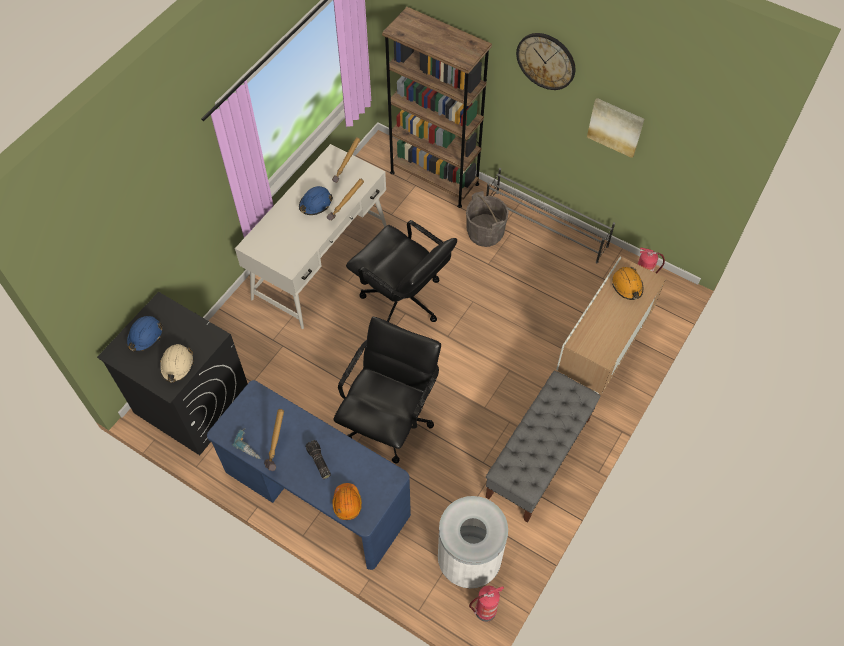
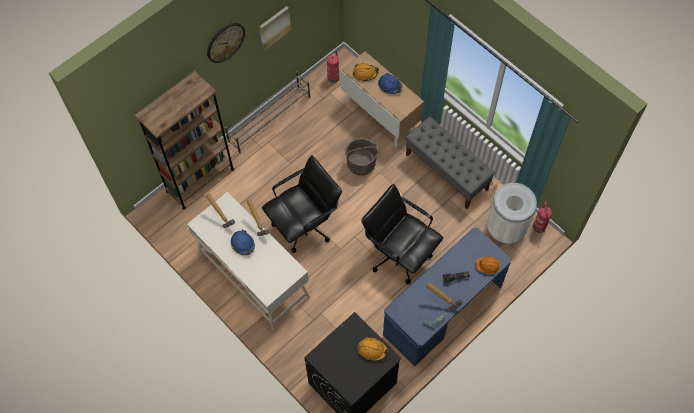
camera: 75 degrees left, 5 degrees up
(145, 336) = (342, 370): blue hard hat -> blue hard hat (390, 86)
(177, 365) = (372, 350): beige hard hat -> orange hard hat
(485, 233) = (262, 158): grey bucket -> grey bucket (361, 164)

